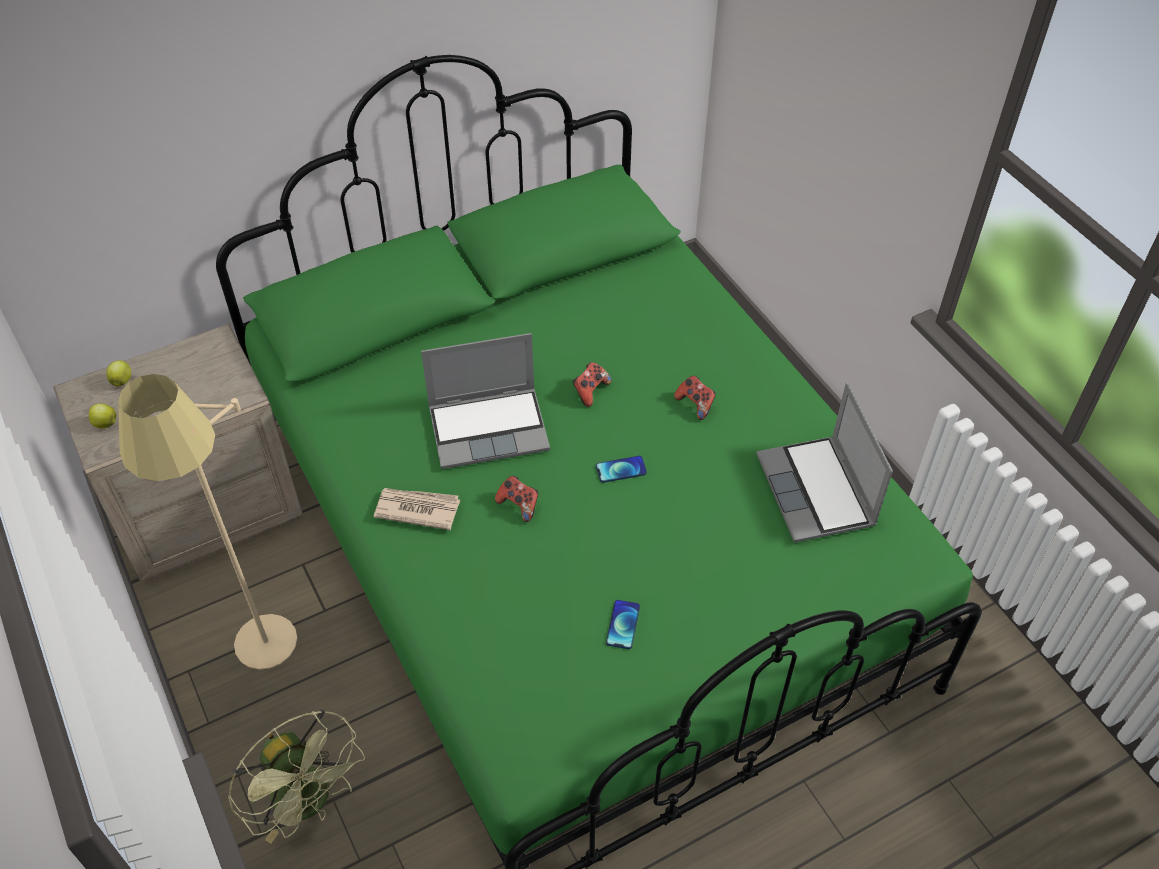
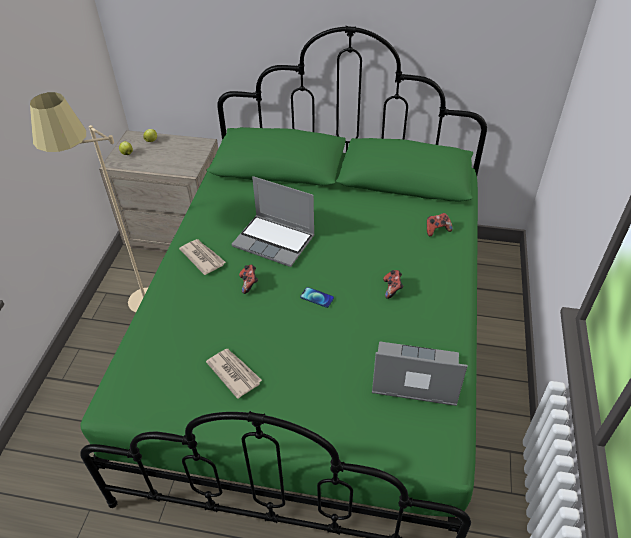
camera: 40 degrees right, 5 degrees down
(310, 802) = (92, 380): green fan -> none
(590, 391) = (343, 251): game controller -> game controller (437, 230)
(623, 625) = (234, 373): phone -> newspaper
(817, 492) = (414, 376): laptop -> laptop turned 75 degrees clockwise

